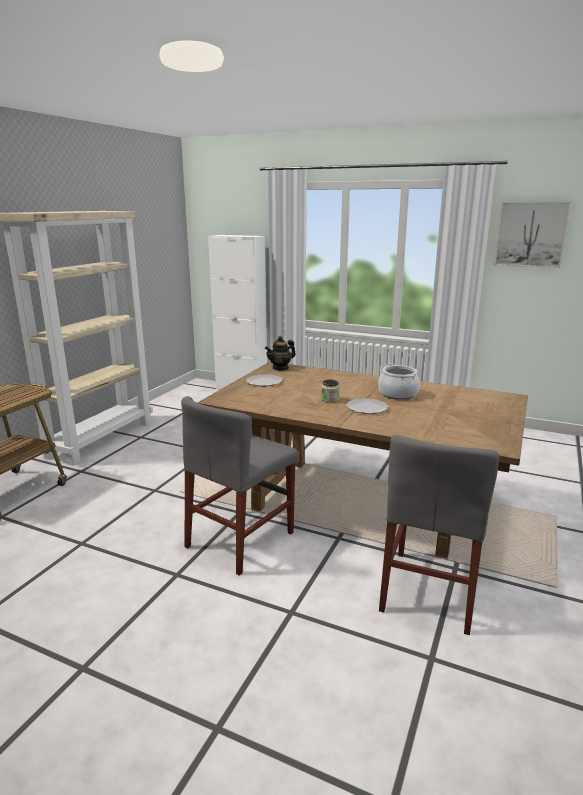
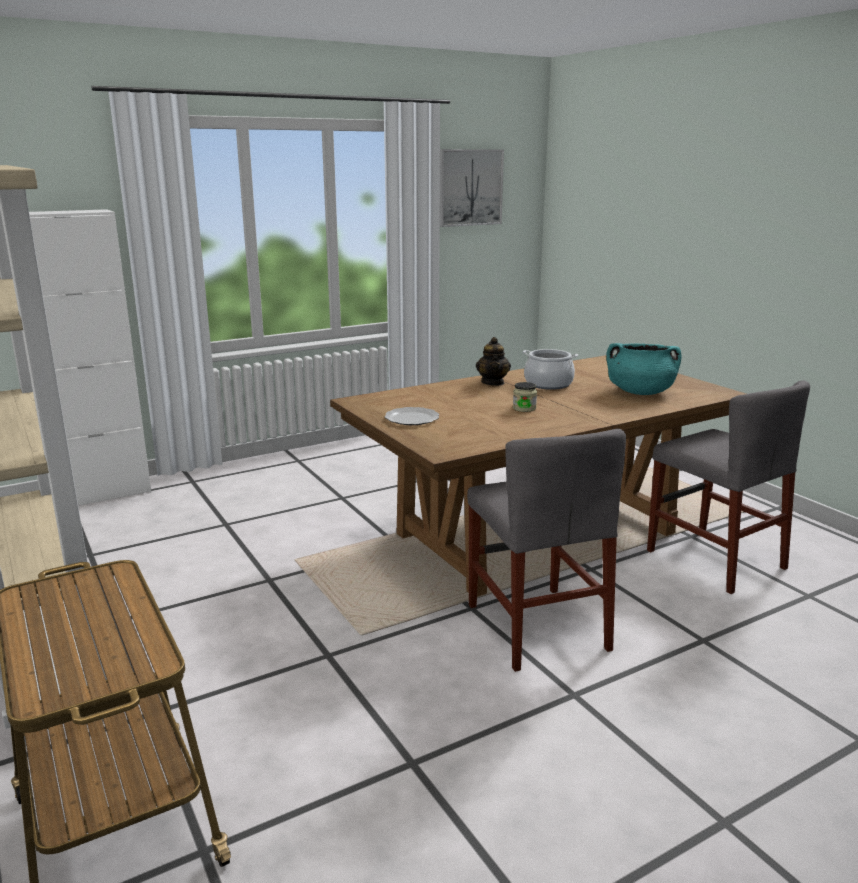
camera: 55 degrees left, 0 degrees up
(280, 368) = (370, 401): teapot -> teapot (493, 382)
(366, 408) = (571, 403): plate -> none
(436, 421) = (640, 392): none -> turquoise cooking pot

